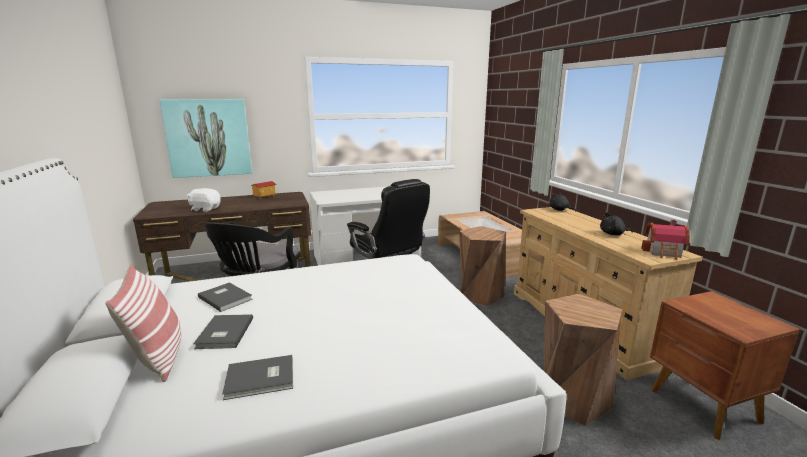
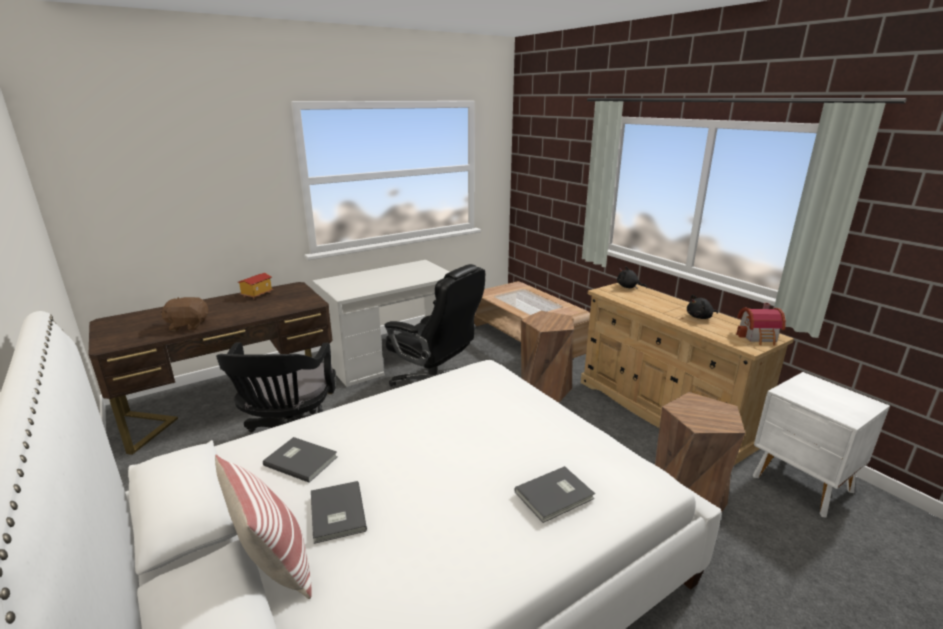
camera: 15 degrees left, 5 degrees up
(205, 209) = (188, 325): white plush toy -> brown plush toy
(208, 138) = (165, 220): picture -> none
(261, 379) = (427, 569): grey book -> grey book (556, 496)
(704, 407) = (802, 485): brown nightstand -> white nightstand

